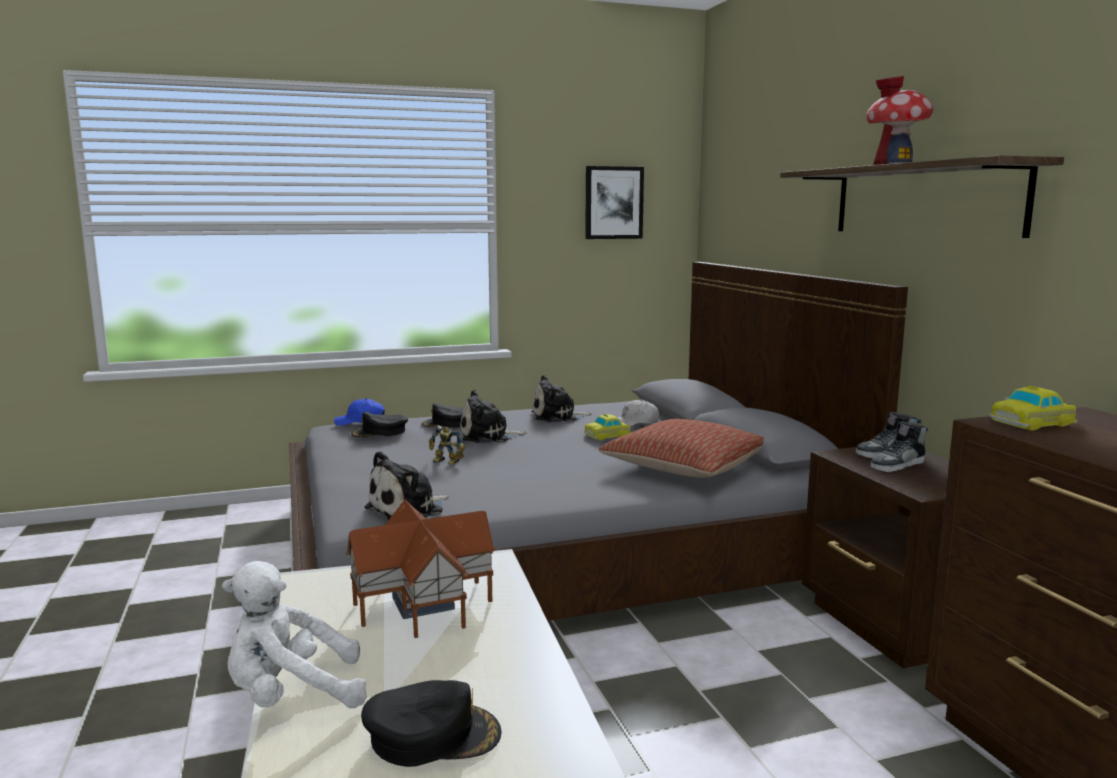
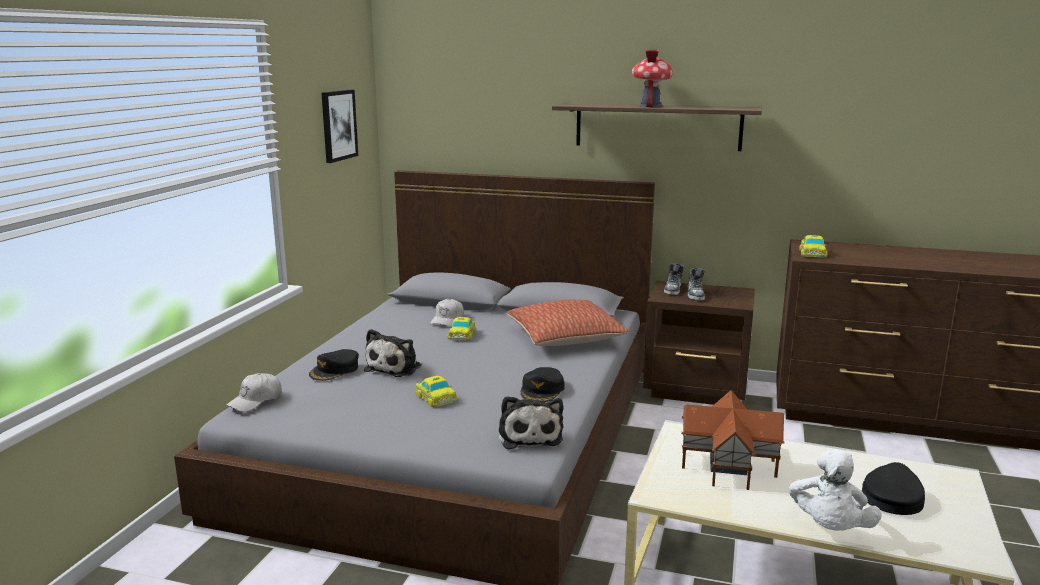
camera: 55 degrees left, 5 degrees up
(360, 422) = (255, 400): blue cap -> white cap
(380, 432) = (311, 400): black cap -> black cap (542, 390)
(446, 462) = (435, 397): toy robot -> toy car
(557, 417) = (384, 334): plush toy -> none

